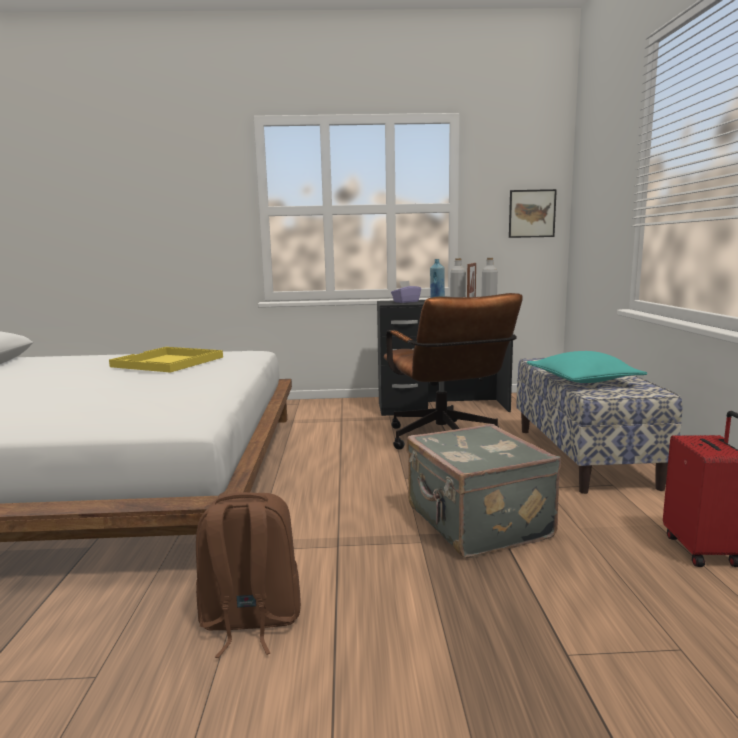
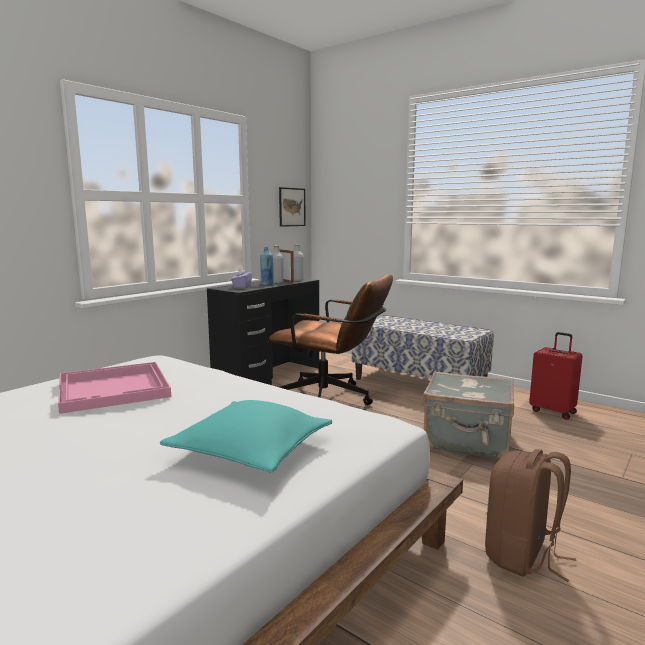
camera: 50 degrees left, 0 degrees up
(168, 362) = (115, 389): yellow tray -> pink tray
(582, 380) = (431, 331): turquoise pillow -> turquoise pillow (250, 450)

